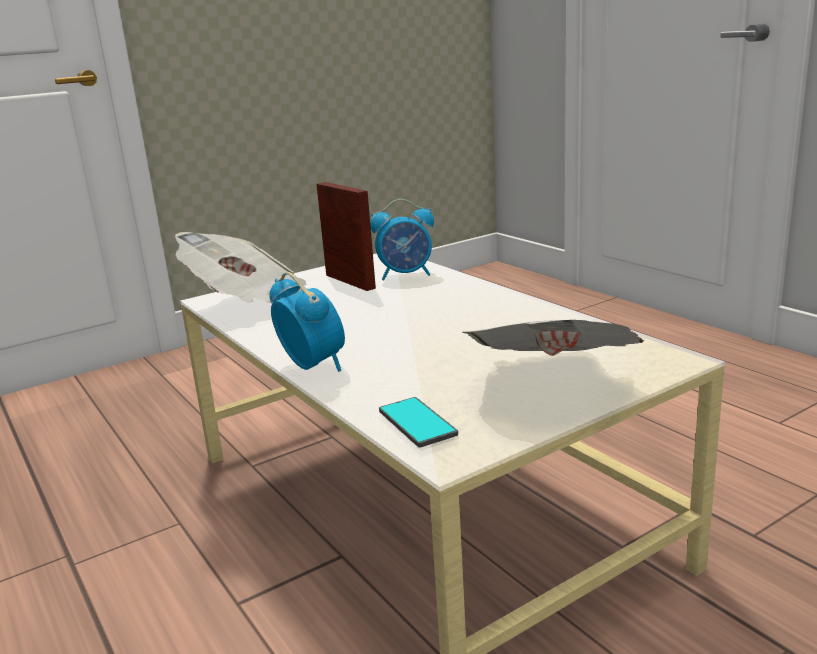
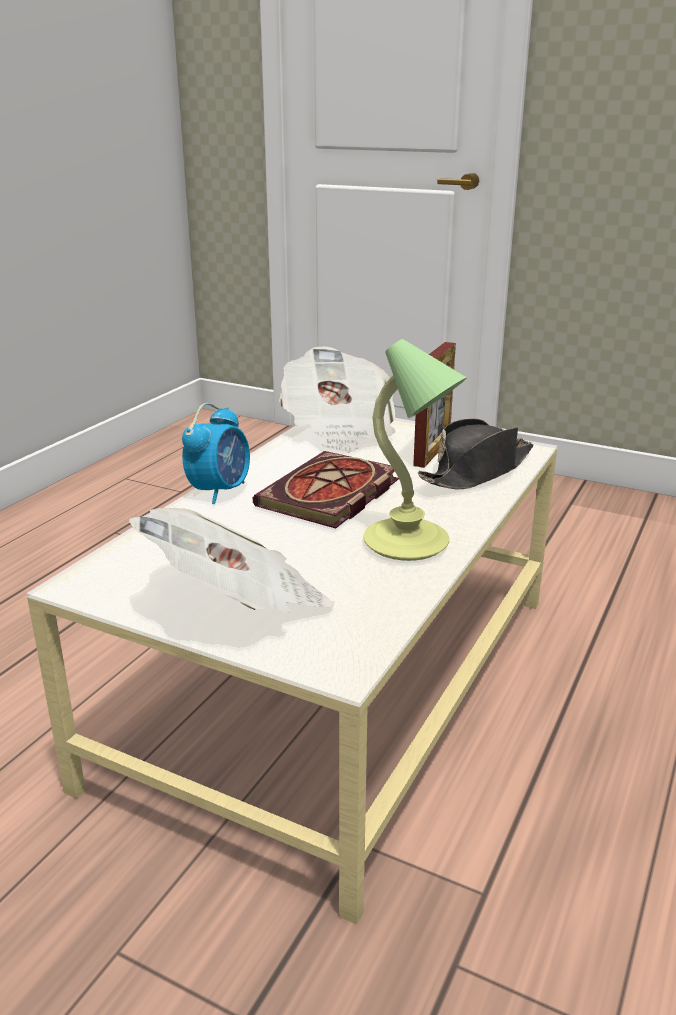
camera: 60 degrees right, 5 degrees up
(385, 325) = (329, 495): none -> book
(406, 275) = (477, 471): alarm clock -> black hat
(417, 423) = (128, 559): phone -> none
(503, 313) = (408, 543): none -> table lamp

